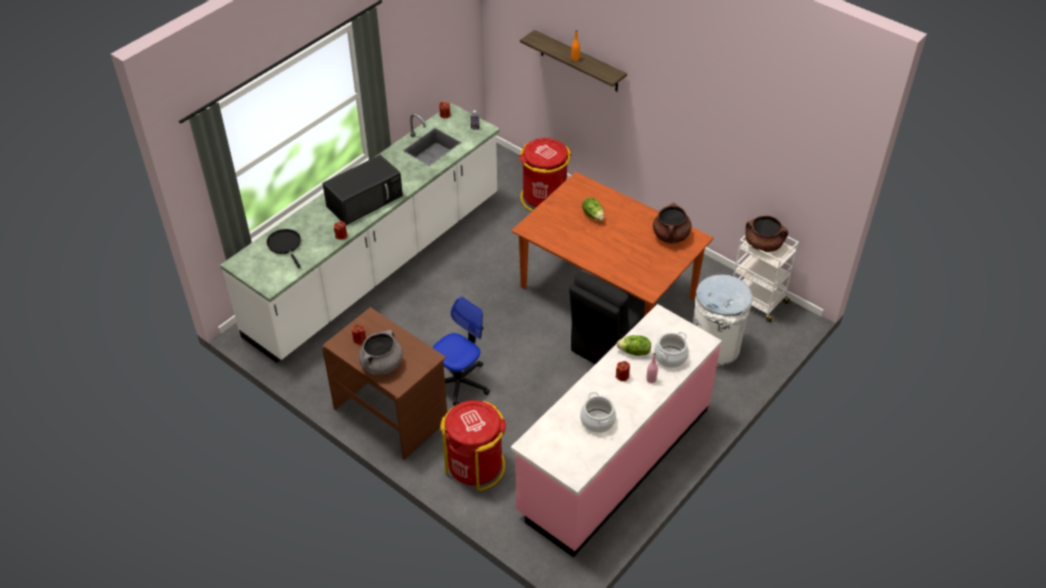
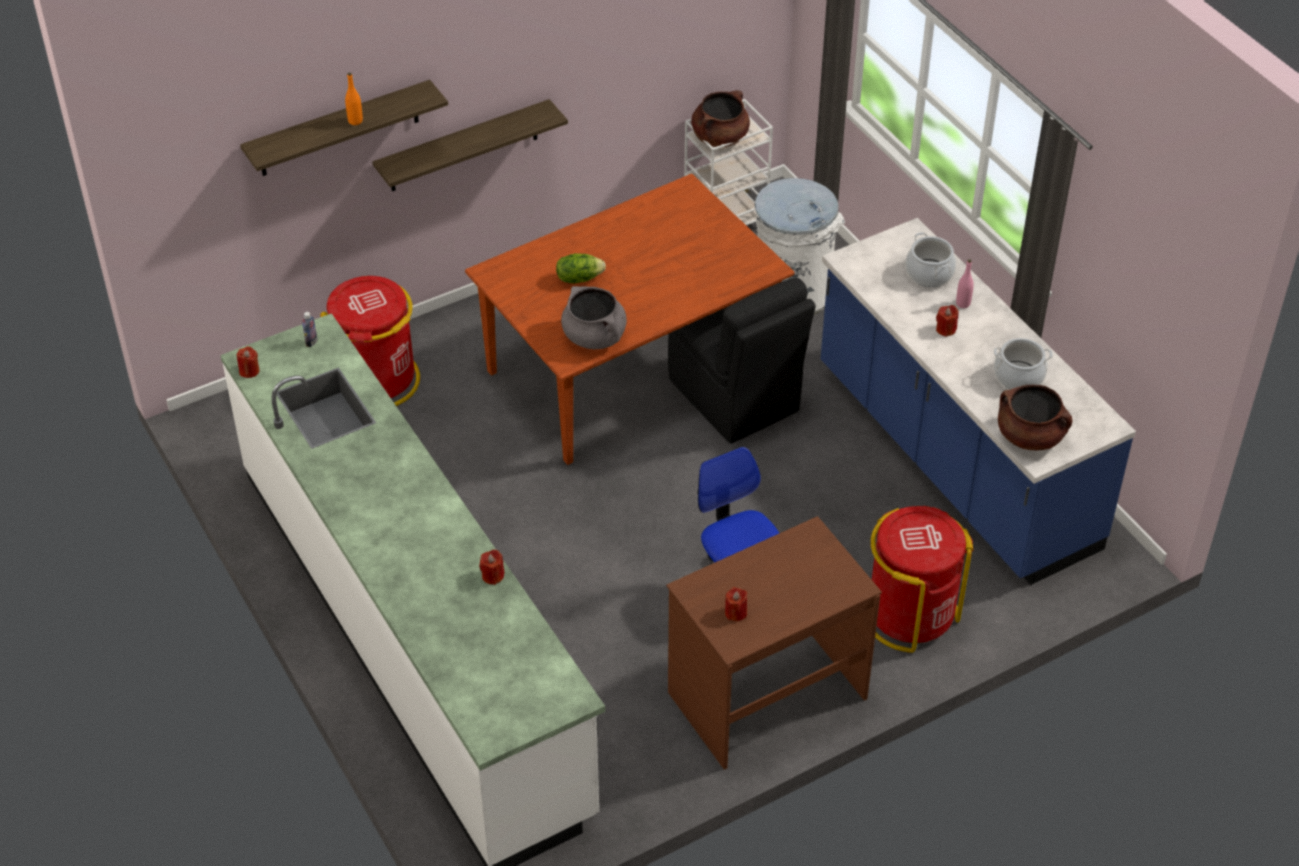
camera: 70 degrees left, 0 degrees up
(285, 245) = (476, 658): black frying pan -> none
(365, 200) = (418, 525): black microwave -> none
(382, 365) = (804, 596): grey cooking pot -> grey cooking pot (594, 337)
(613, 460) = (954, 458): pink counter -> blue counter
(634, 352) = (905, 305): lettuce -> none
(637, 126) = (463, 147): none -> shelf
(671, 236) = (667, 212): brown cooking pot -> brown cooking pot (1030, 436)

